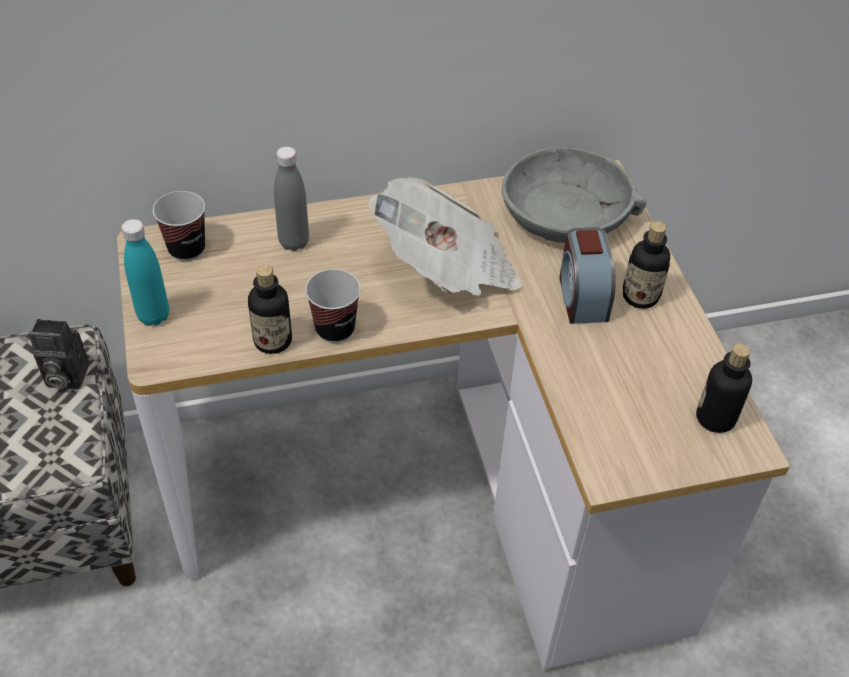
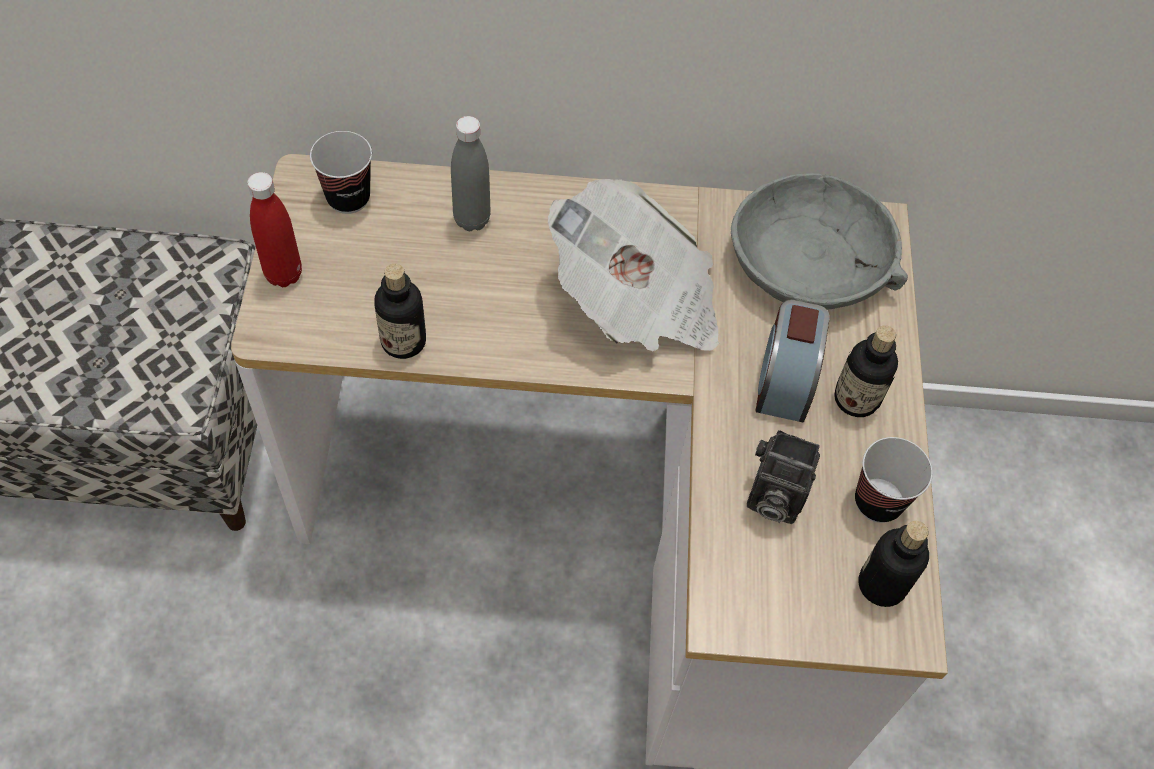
camera: 15 degrees right, 10 degrees up
(64, 377) = (199, 298): camera -> camera (771, 498)
(153, 316) = (284, 274): turquoise bottle -> red bottle
(335, 329) = (478, 345): cup -> cup (878, 502)

